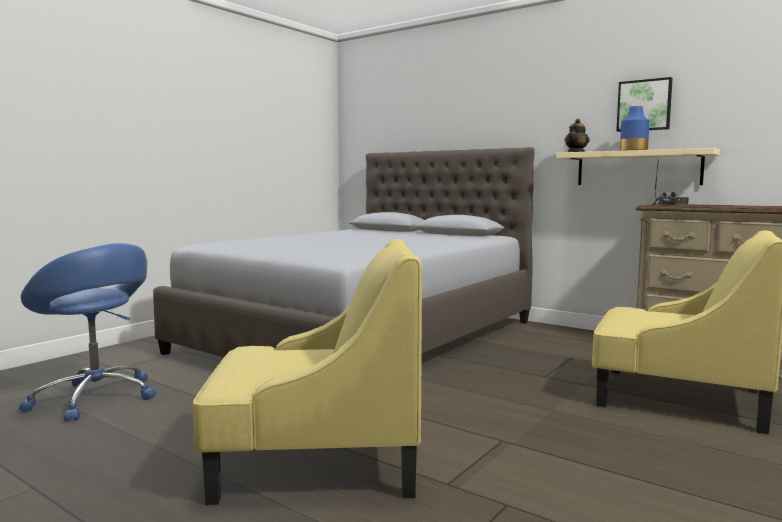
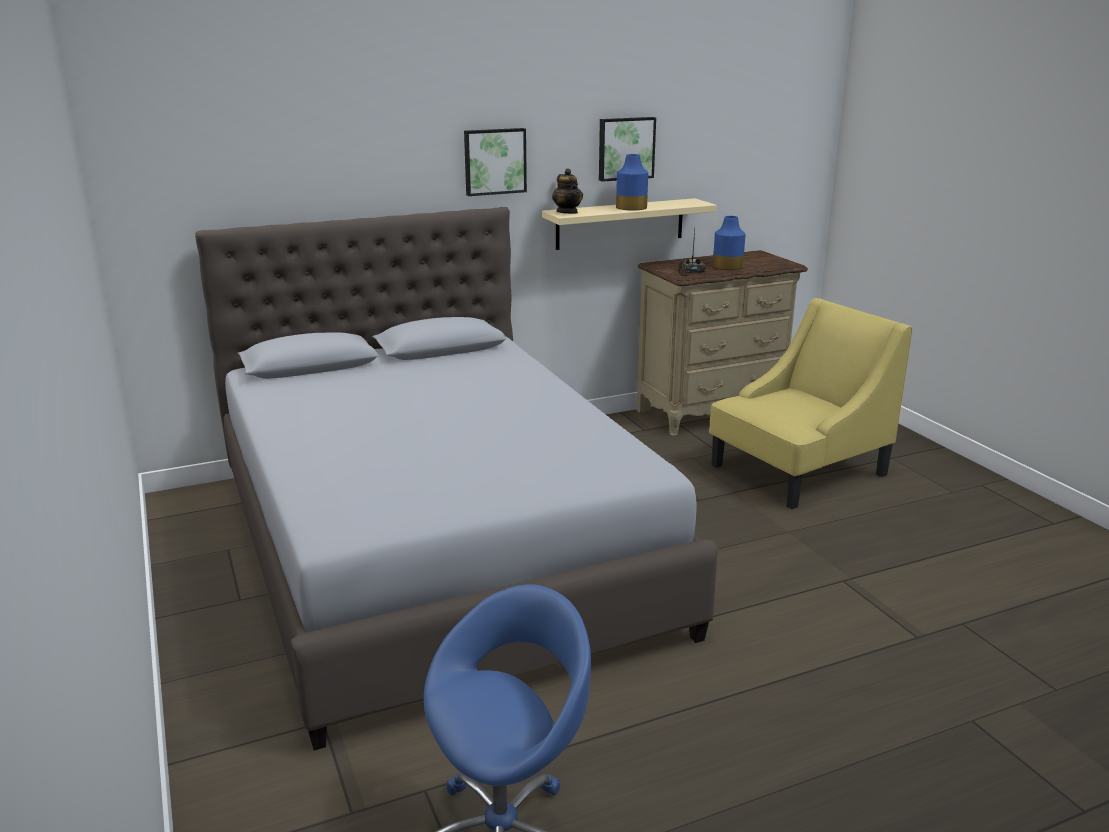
camera: 60 degrees left, 15 degrees up
(315, 460) = (839, 694): yellow armchair -> none
(534, 117) = (494, 161): none -> picture
(718, 206) = (727, 266): none -> blue vase

